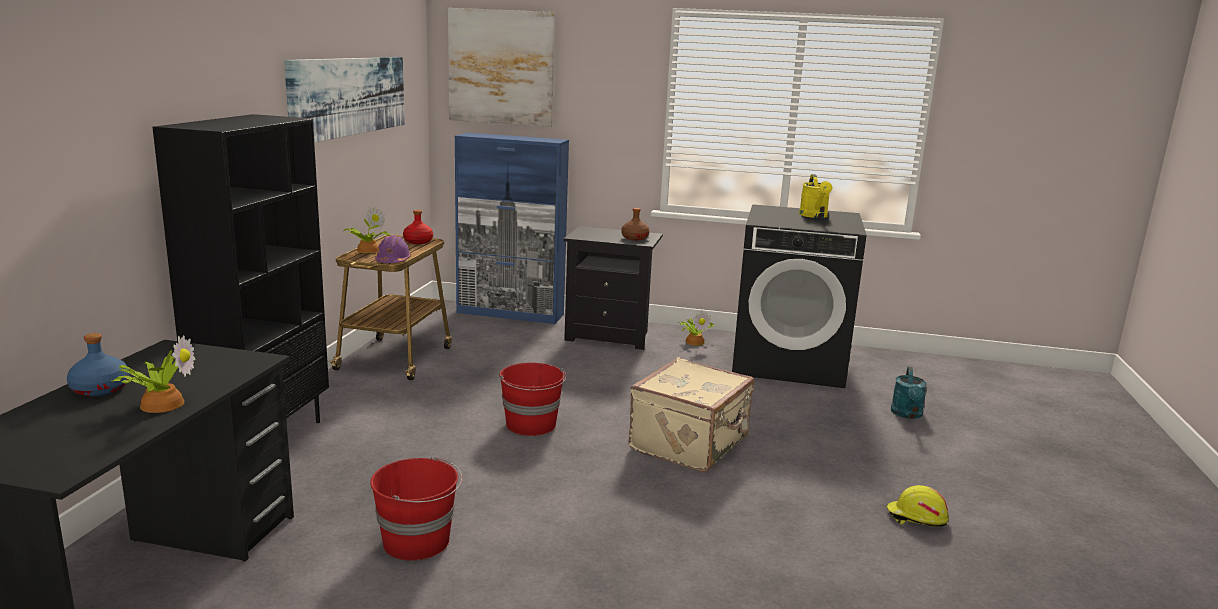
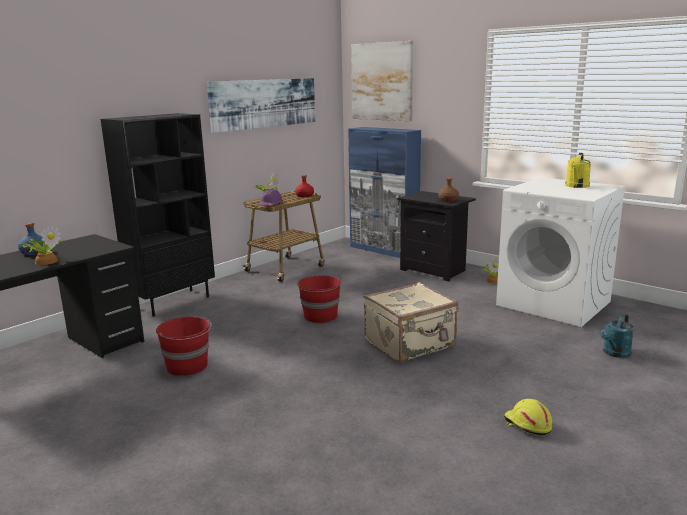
camera: 30 degrees right, 0 degrees up
(789, 363) = (554, 303): black washing machine -> white washing machine

